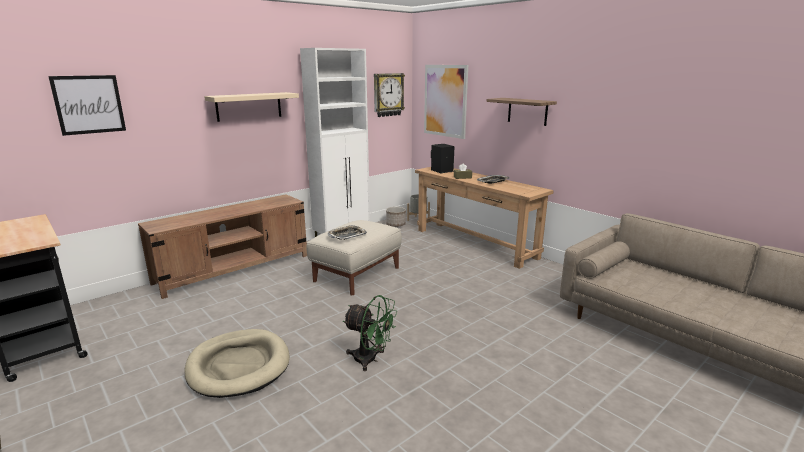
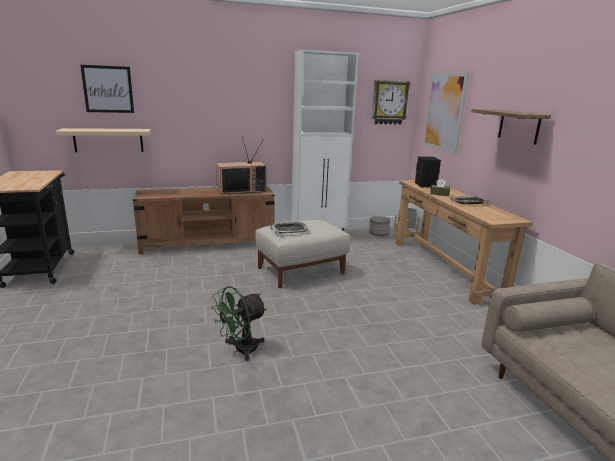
camera: 25 degrees right, 0 degrees up
(239, 366) = (137, 321): beige dog bed -> none
(249, 106) = (241, 102): beige shelf -> beige shelf (108, 140)
(264, 203) = (241, 190): none -> television
(370, 360) = (240, 350): green fan -> green fan turned 90 degrees clockwise

